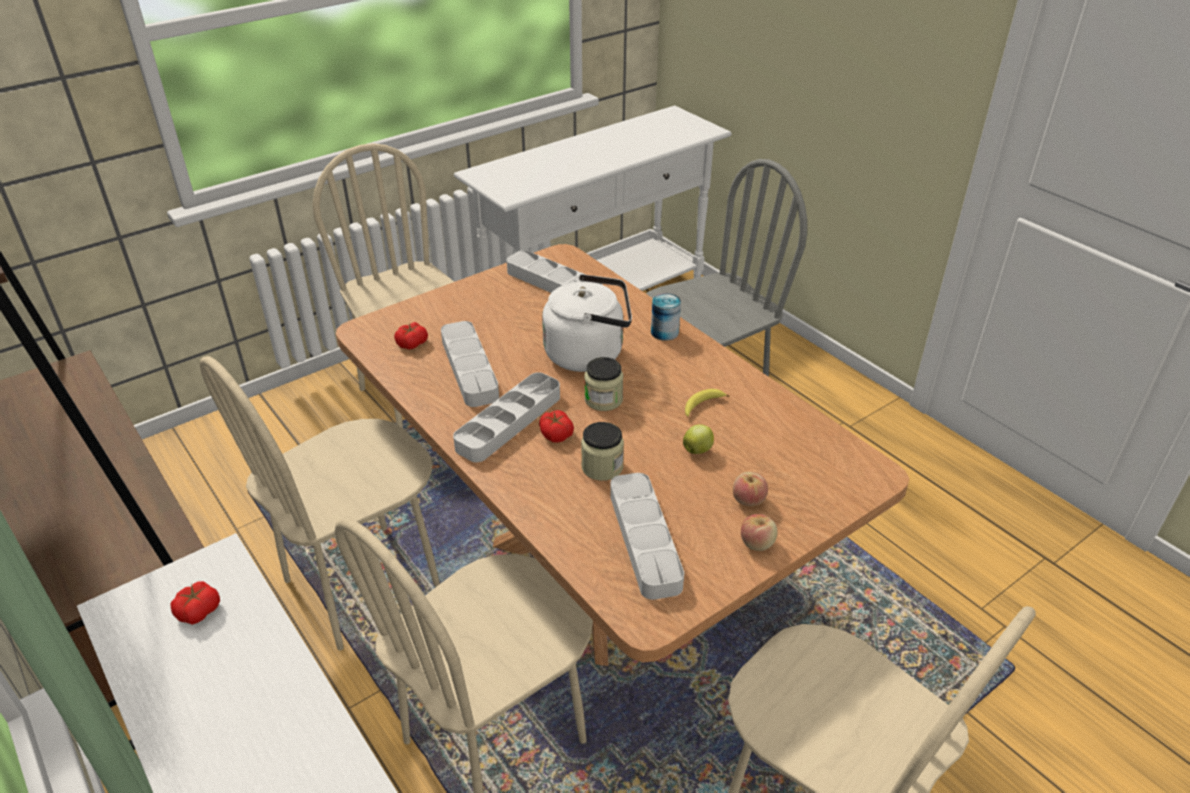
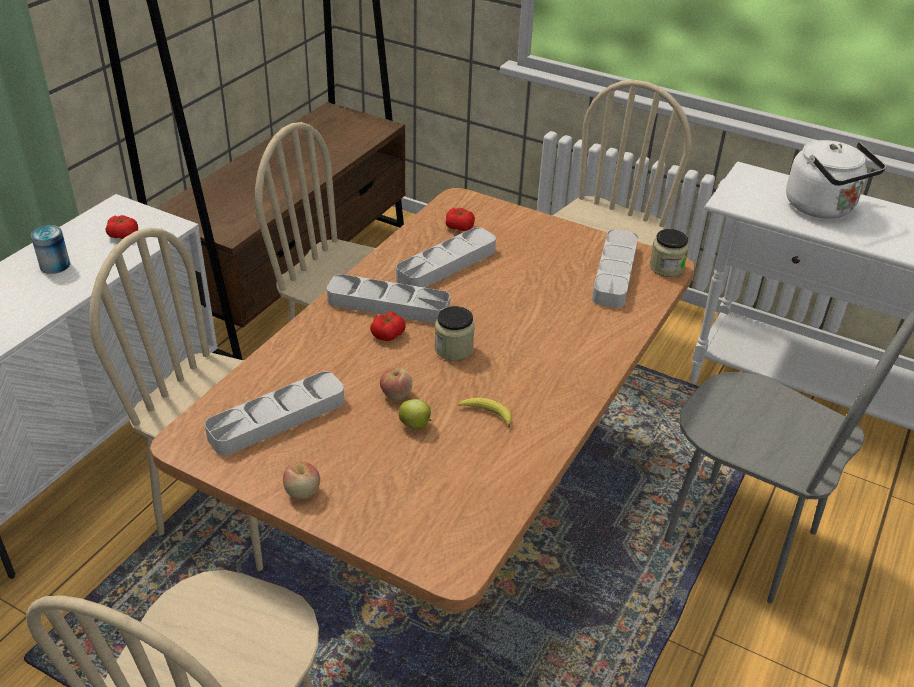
camera: 65 degrees right, 0 degrees up
(589, 353) = (517, 323): white kettle -> white kettle (823, 208)
(602, 467) = (358, 371): jar -> jar (666, 268)
(664, 332) = (591, 362): can -> can (55, 265)
(748, 500) = (360, 474): apple -> apple (396, 394)

